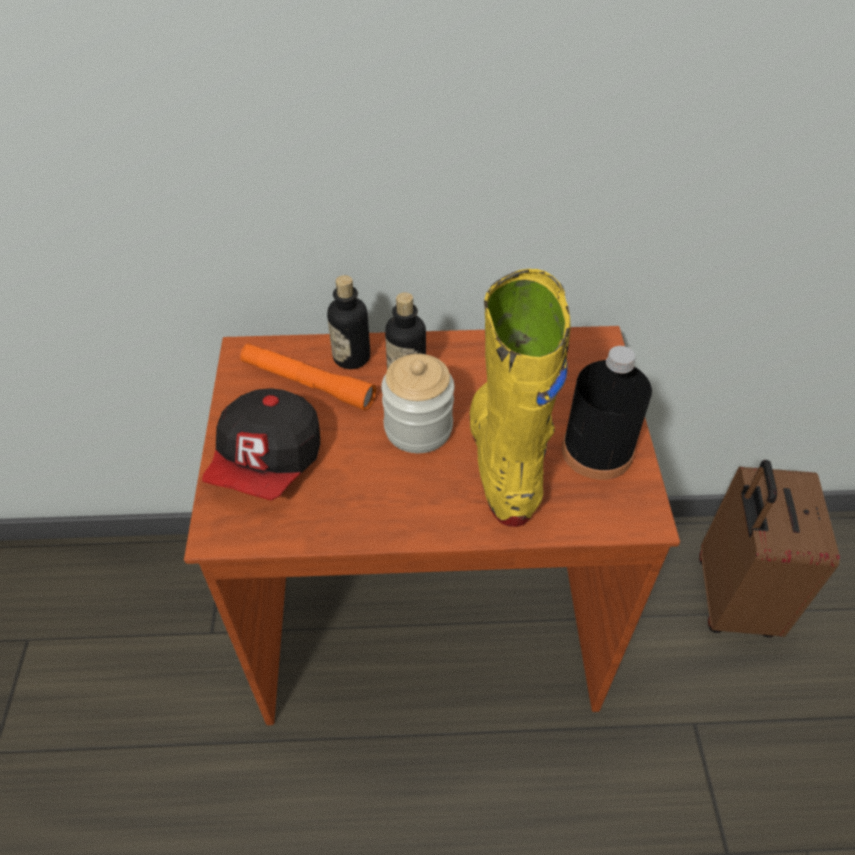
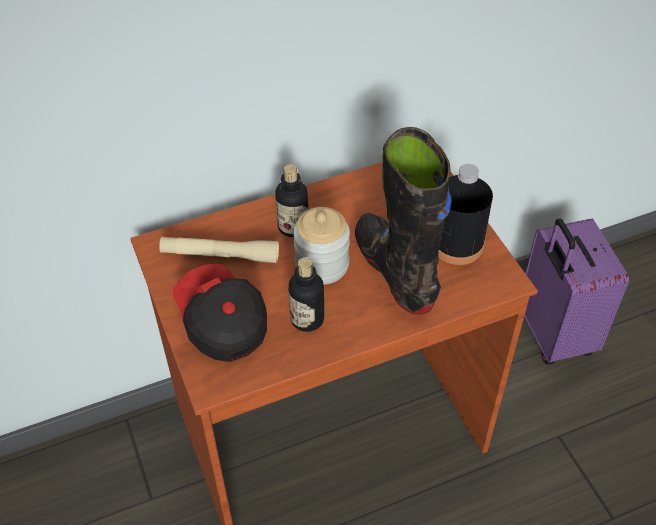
camera: 20 degrees left, 0 degrees up
(268, 462) = (221, 323): cap -> cap turned 150 degrees clockwise
(308, 383) = (220, 255): orange flashlight -> beige flashlight
(351, 357) = (244, 225): bottle -> bottle (307, 319)
(503, 462) = (395, 271): yellow boot -> black boot
(731, 597) = (552, 335): brown suitcase -> purple suitcase

